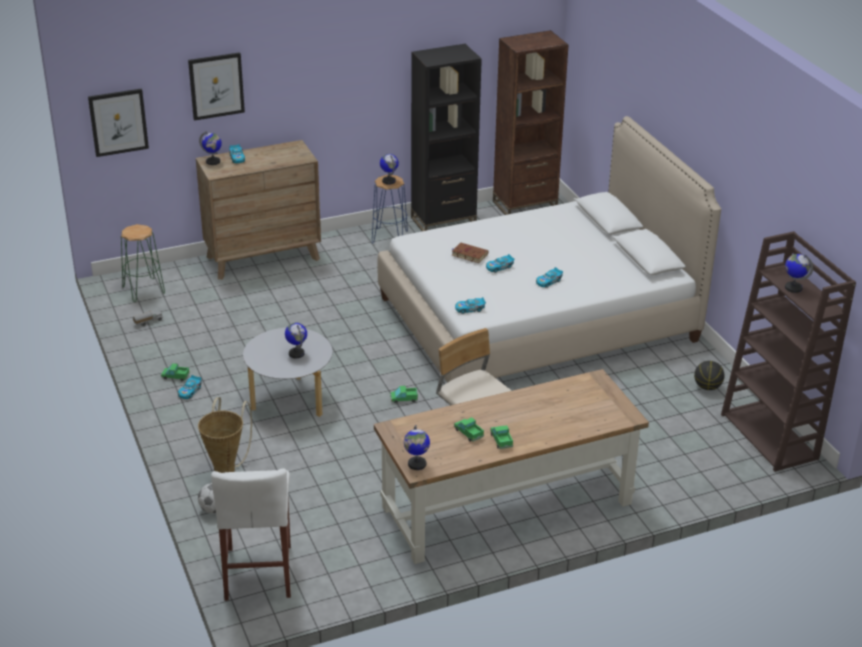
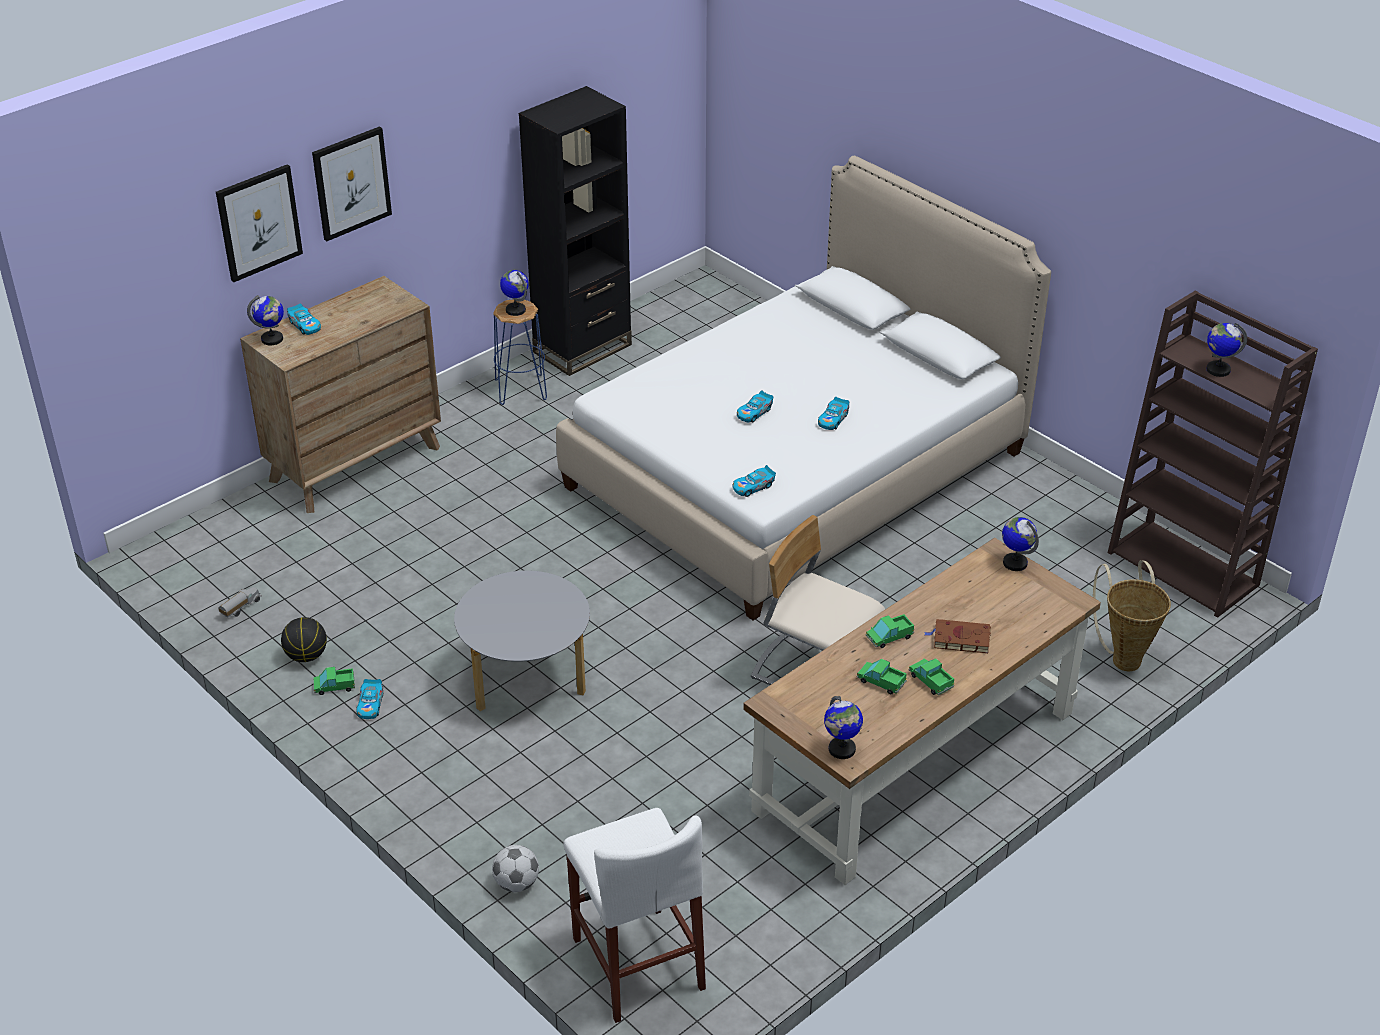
camera: 20 degrees left, 5 degrees up
(118, 122) = (124, 310): picture -> picture (351, 183)
(144, 290) = (203, 557): green stool -> none
(227, 468) = (496, 812): basket -> basket (1124, 657)
(296, 353) = (536, 613): globe -> globe (1015, 563)
(404, 399) = (685, 636): toy truck -> toy truck (889, 637)
(468, 254) = (702, 403): brown book -> brown book (959, 639)
(525, 205) = (680, 300): brown bookcase -> none
(707, 387) = (1069, 517): basketball -> basketball (307, 656)

